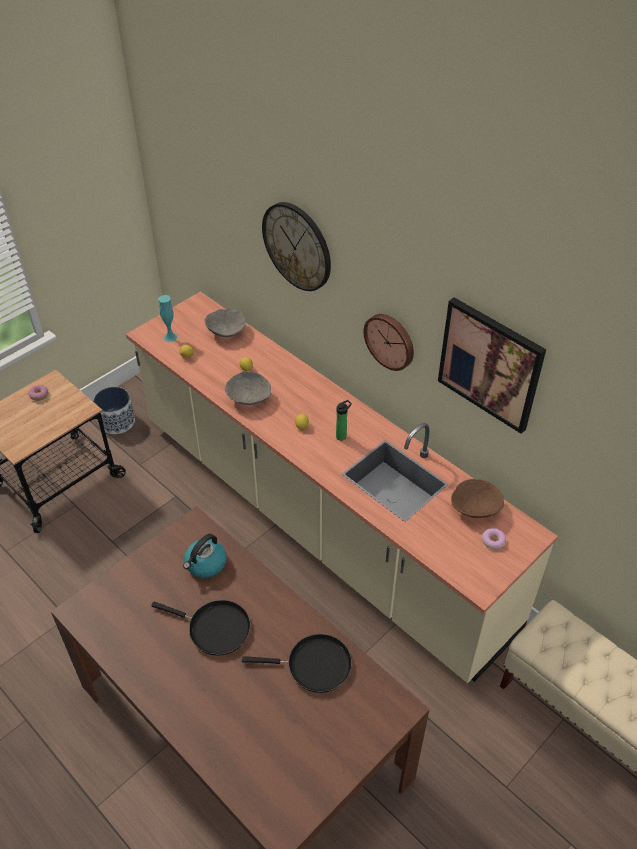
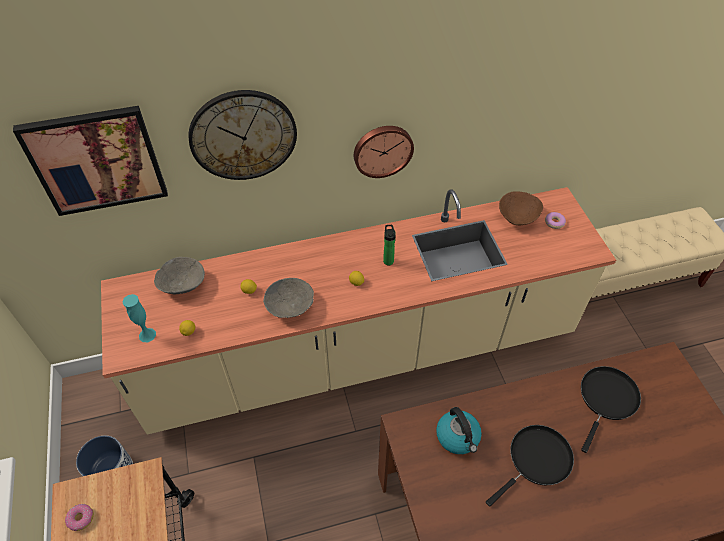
camera: 60 degrees left, 5 degrees up
(490, 364) = (498, 94): picture -> picture (96, 160)

